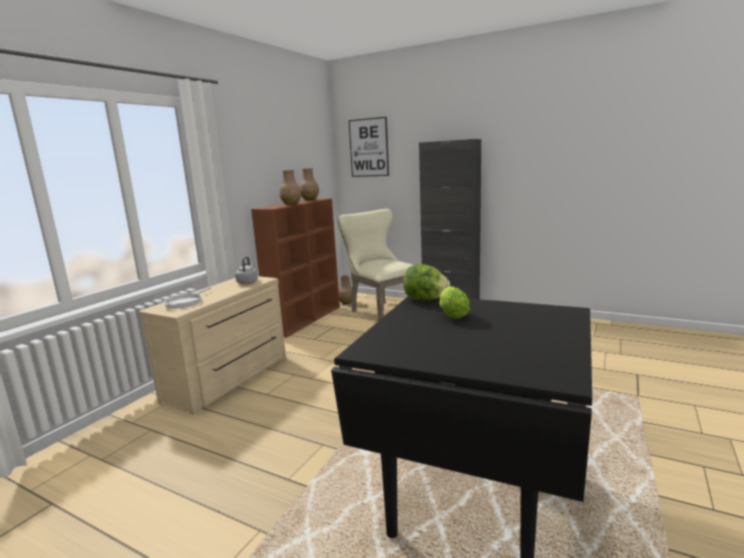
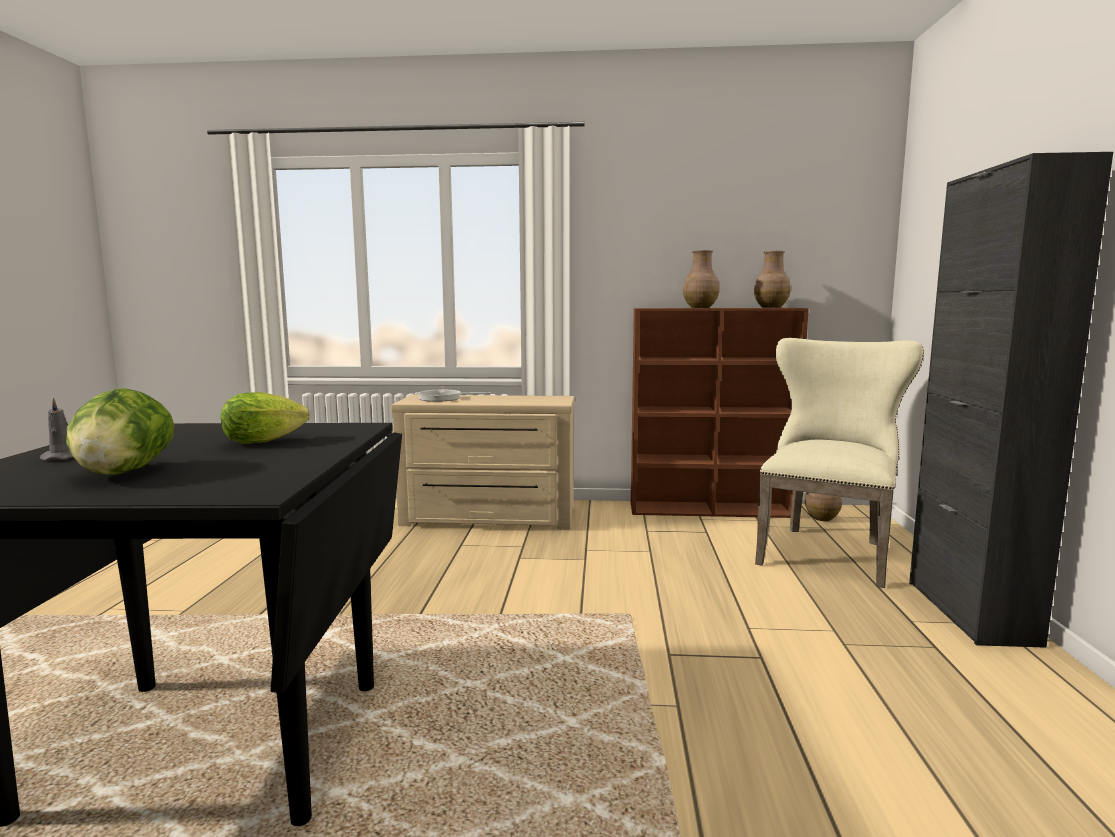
camera: 65 degrees right, 5 degrees down
(248, 282) = (537, 401): grey kettle -> none
(369, 147) = (936, 209): picture -> none
(425, 299) = (354, 428): lettuce -> lettuce (124, 472)
(471, 358) = (62, 457): none -> grey candle

